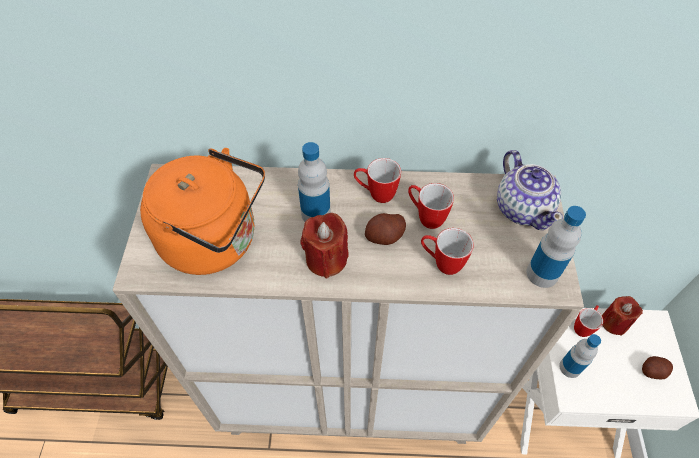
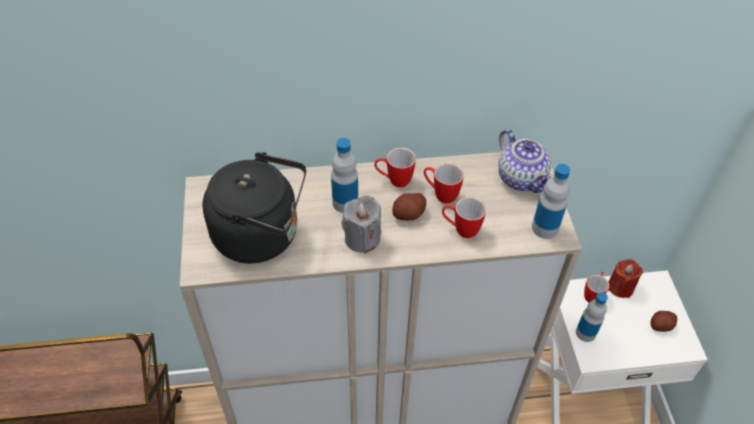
camera: 10 degrees left, 5 degrees down
(216, 241) = (262, 235): orange kettle -> black kettle
(326, 259) = (362, 238): red candle -> grey candle

